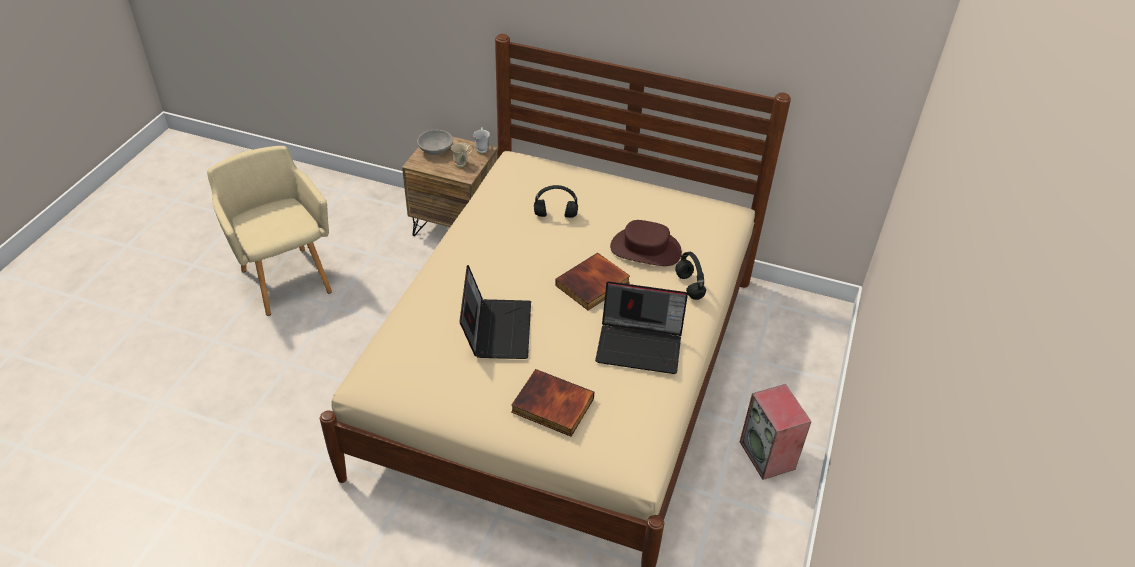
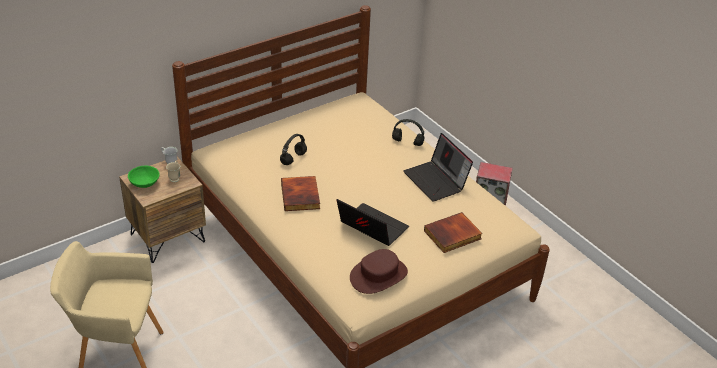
camera: 55 degrees left, 5 degrees down
(436, 150) = (144, 183): grey bowl -> green bowl
(593, 285) = (372, 174): book -> book (301, 196)
(640, 345) = (436, 181): laptop -> laptop turned 105 degrees clockwise
(645, 250) = (362, 141): brown hat -> brown hat (378, 275)

